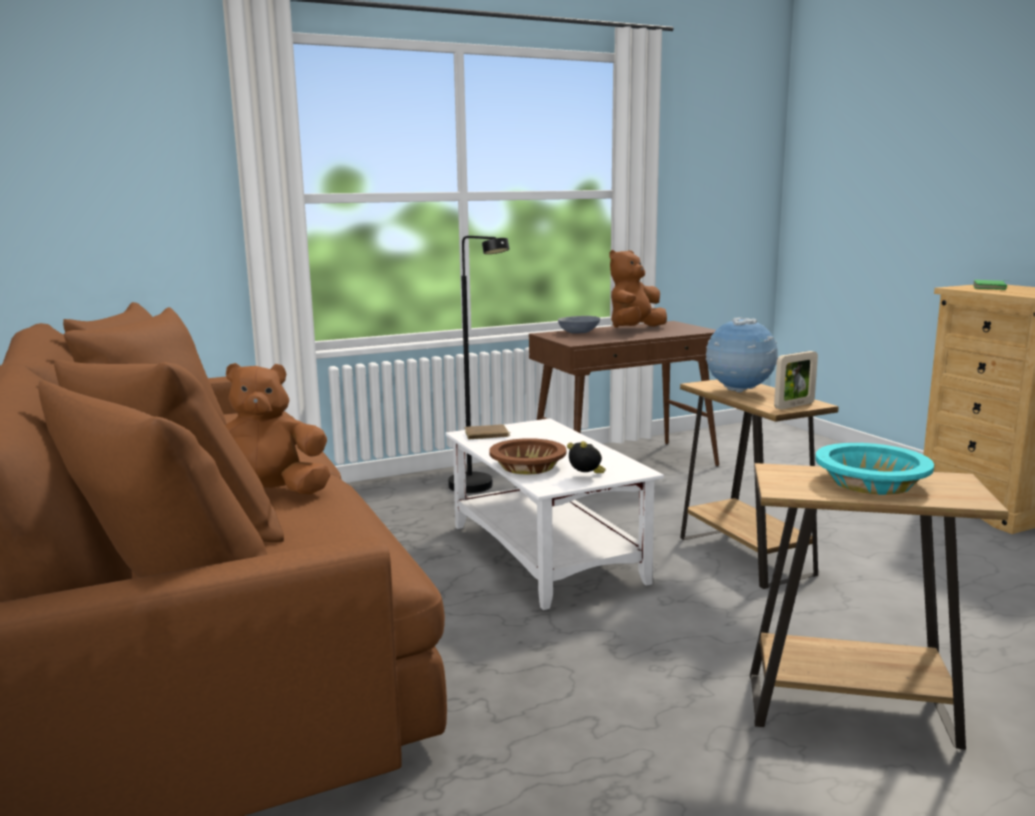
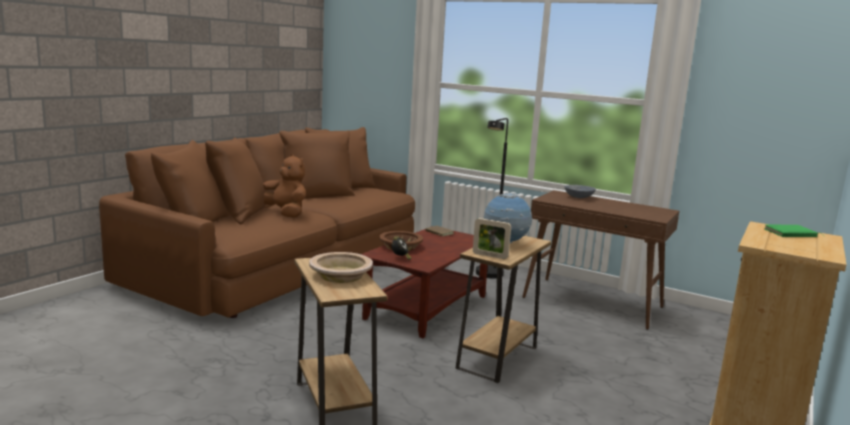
camera: 55 degrees right, 0 degrees up
(544, 552) = (427, 307): white coffee table -> brown coffee table
(635, 329) = (619, 205): brown plush toy -> none
(871, 482) = (340, 275): turquoise bowl -> beige bowl

